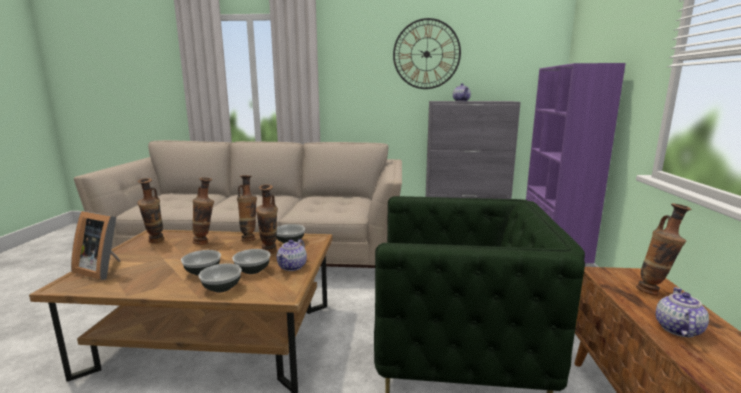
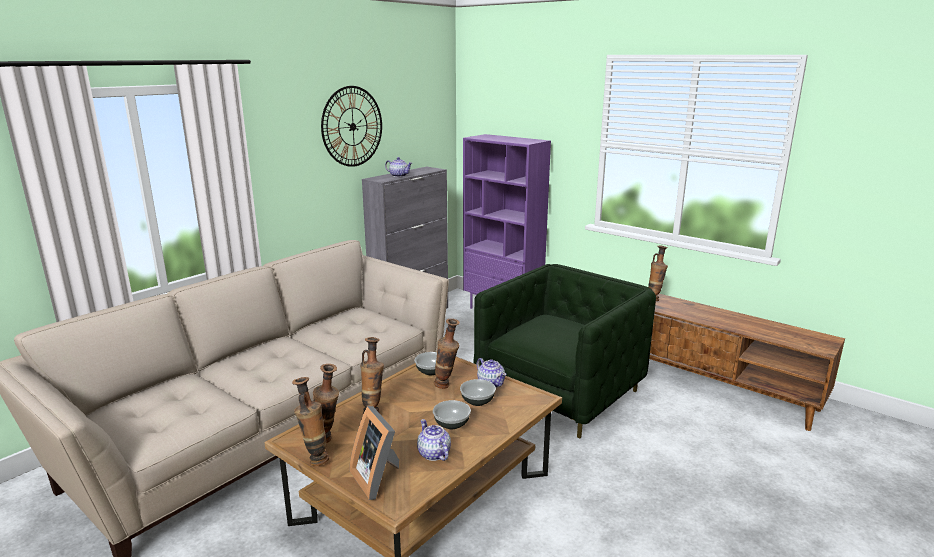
camera: 55 degrees left, 5 degrees up
(103, 269) = (378, 478): picture frame -> picture frame turned 90 degrees clockwise
(221, 288) = (500, 420): bowl -> none
(249, 239) = (396, 388): vase -> vase (314, 459)
(677, 329) = (689, 312): teapot -> teapot (434, 454)

